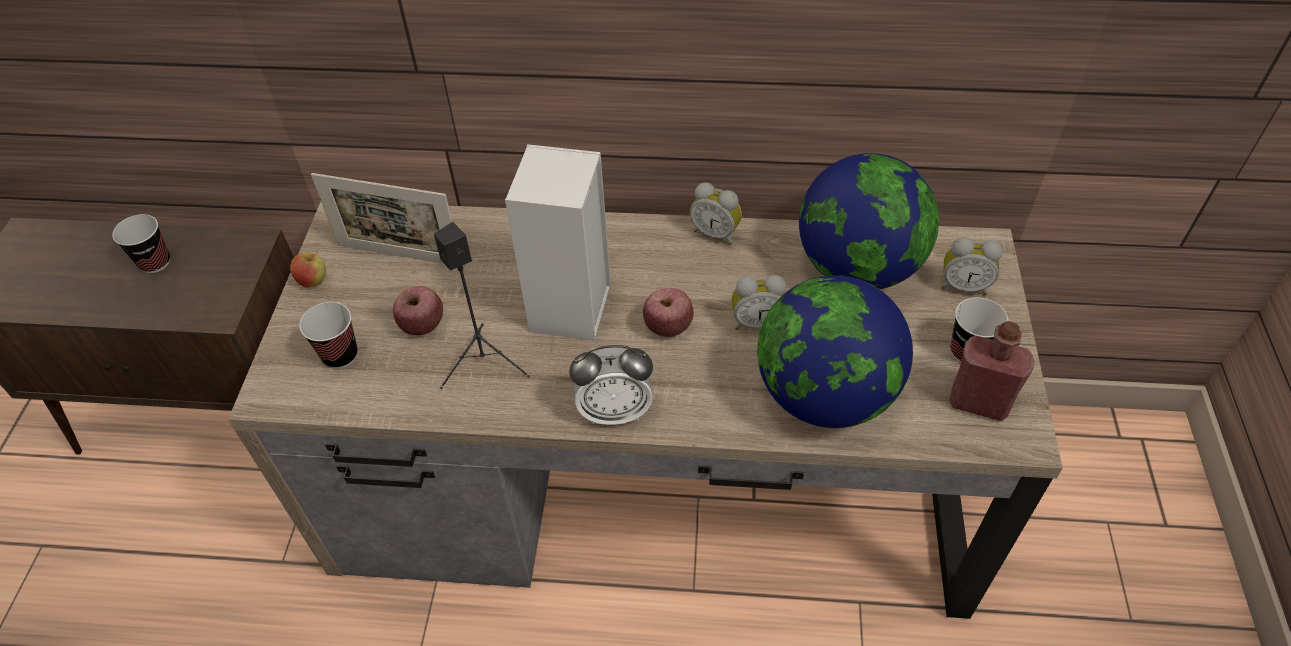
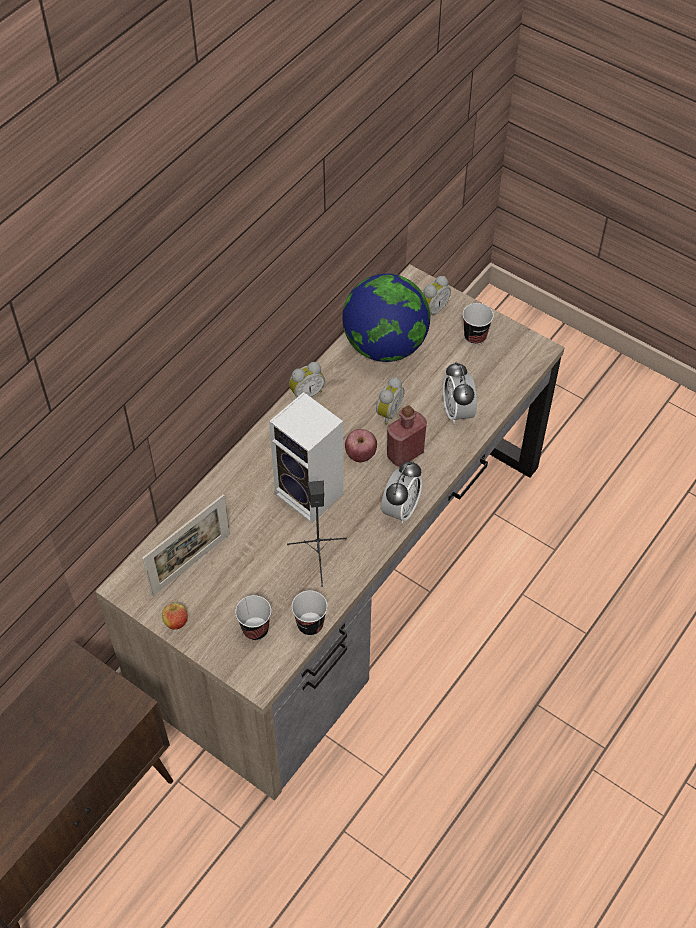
camera: 60 degrees left, 5 degrees up
(155, 262) = (40, 733): cup -> cup (310, 624)
(423, 326) = (264, 575): apple -> none
(824, 395) = (457, 411): globe -> alarm clock
(978, 402) = (507, 353): red bottle -> red bottle (405, 453)

